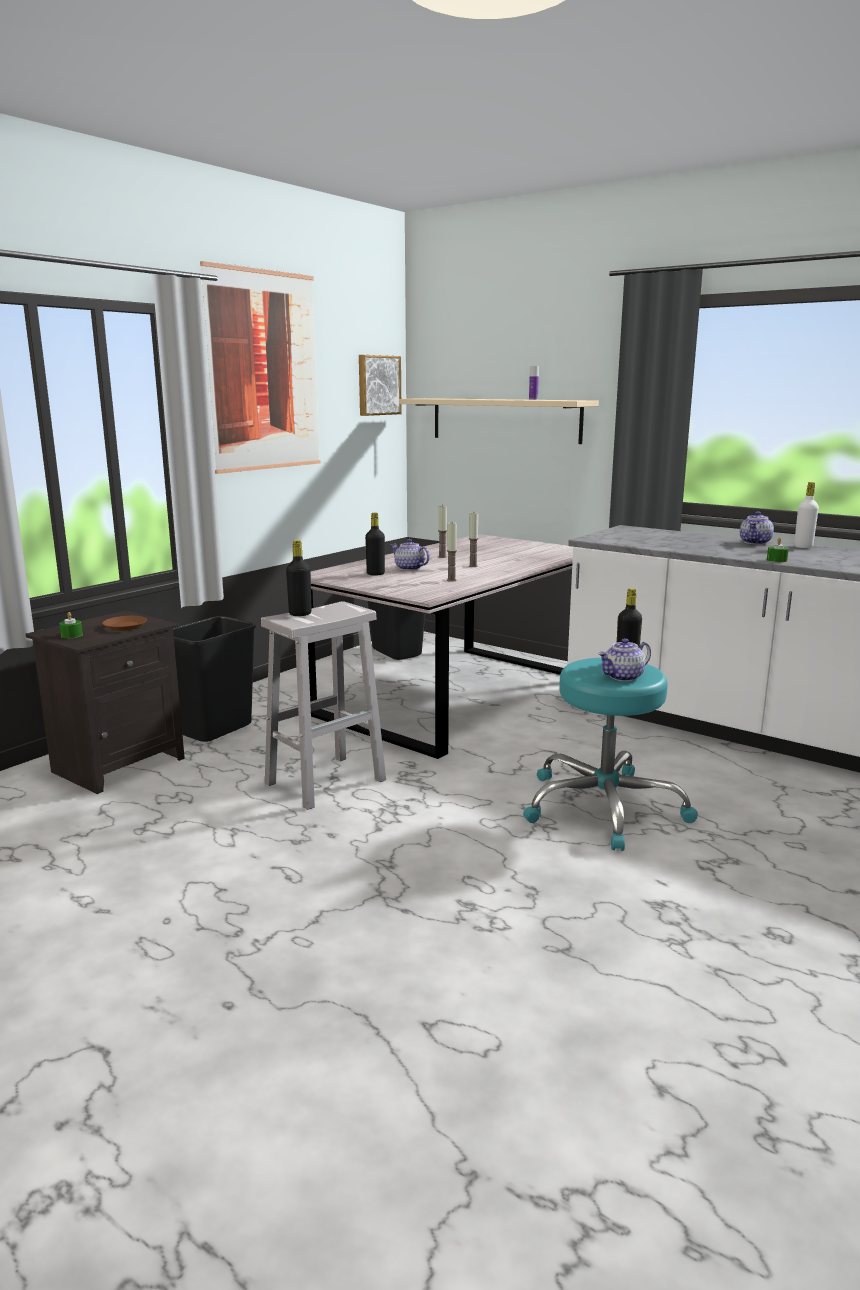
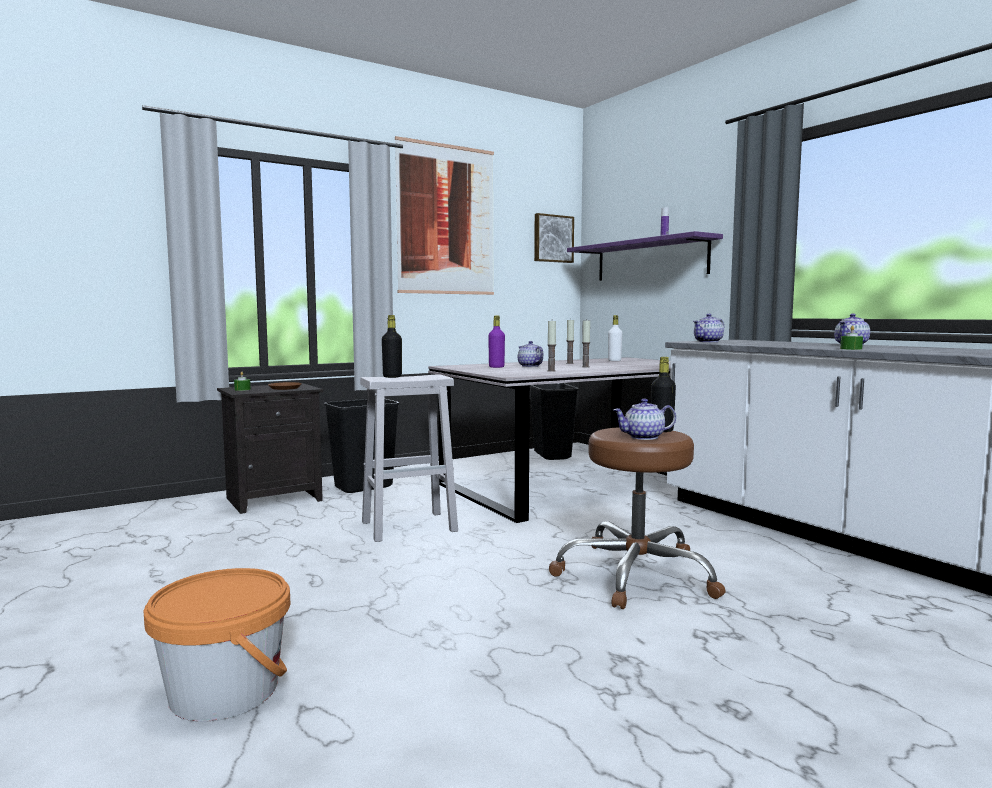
camera: 20 degrees right, 10 degrees down
(331, 1027) = (224, 691): none -> orange bucket
(375, 574) = (496, 367): black bottle -> purple bottle
(505, 420) = (650, 260): beige shelf -> purple shelf
(603, 807) = (635, 574): turquoise stool -> brown stool
(613, 538) = (708, 342): none -> teapot
(803, 546) = (900, 346): white bottle -> white bottle (614, 361)

